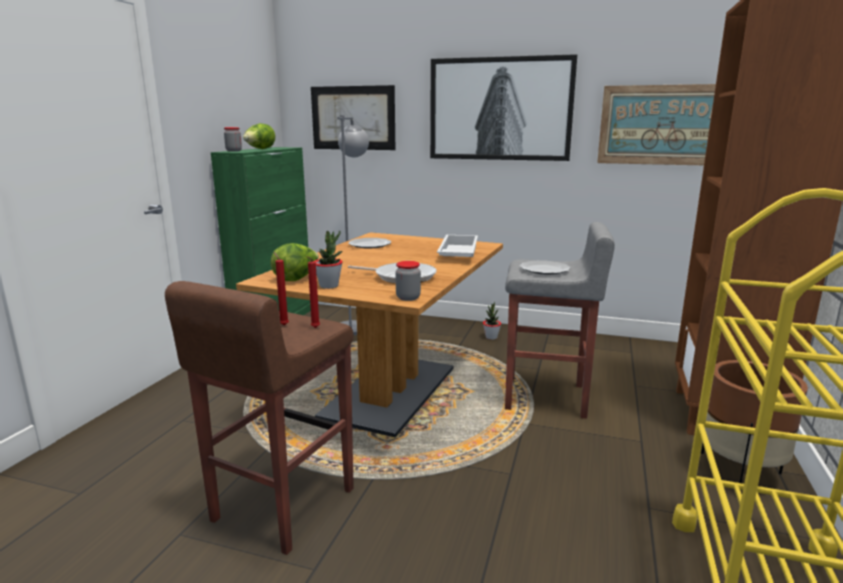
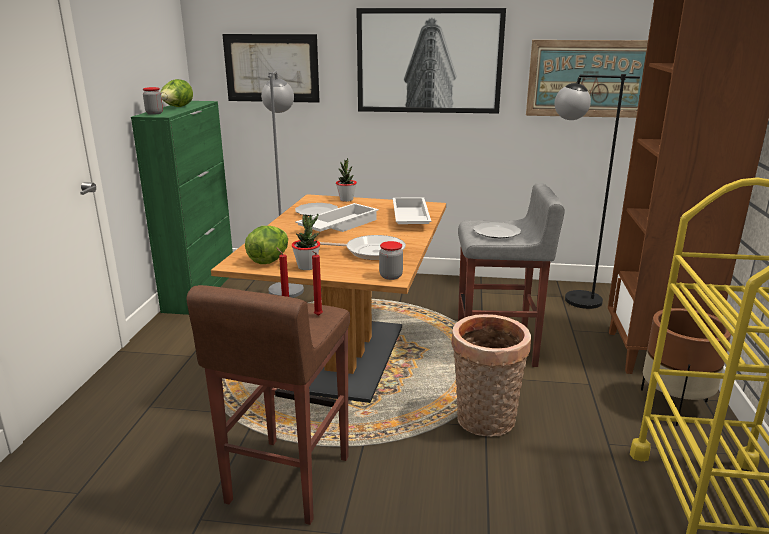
camera: 10 degrees left, 5 degrees up
(383, 256) = (338, 225): none -> white tray
(491, 337) = (428, 290): potted plant -> potted plant (346, 199)
(511, 469) = (484, 422): none -> basket
(639, 355) = (569, 299): none -> black floor lamp

